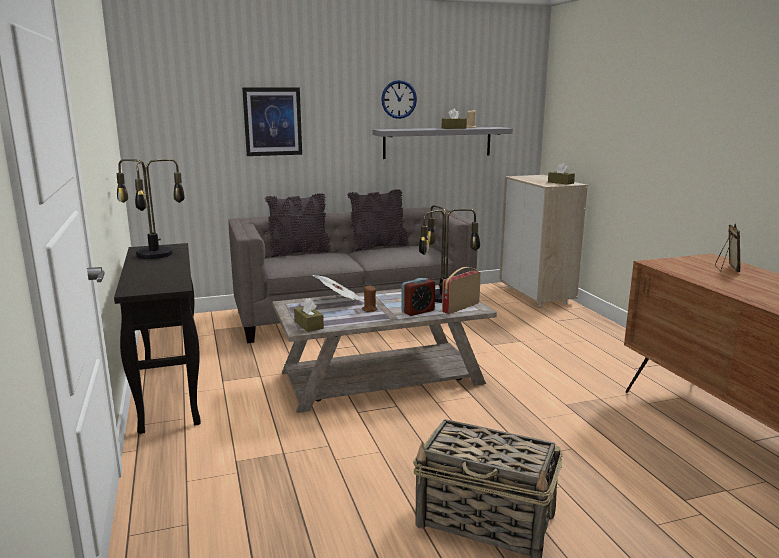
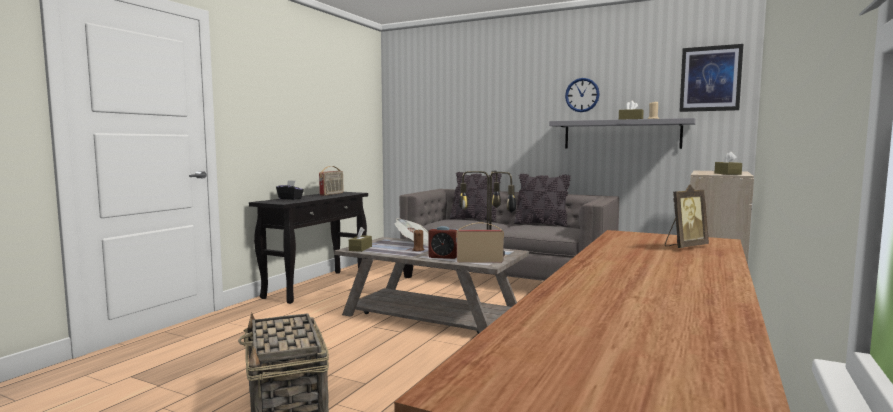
camera: 45 degrees right, 10 degrees down
(141, 276) = (290, 198): none -> black tissue box
(154, 254) = (332, 194): table lamp -> radio
(272, 121) = (476, 116): picture -> picture (710, 79)

